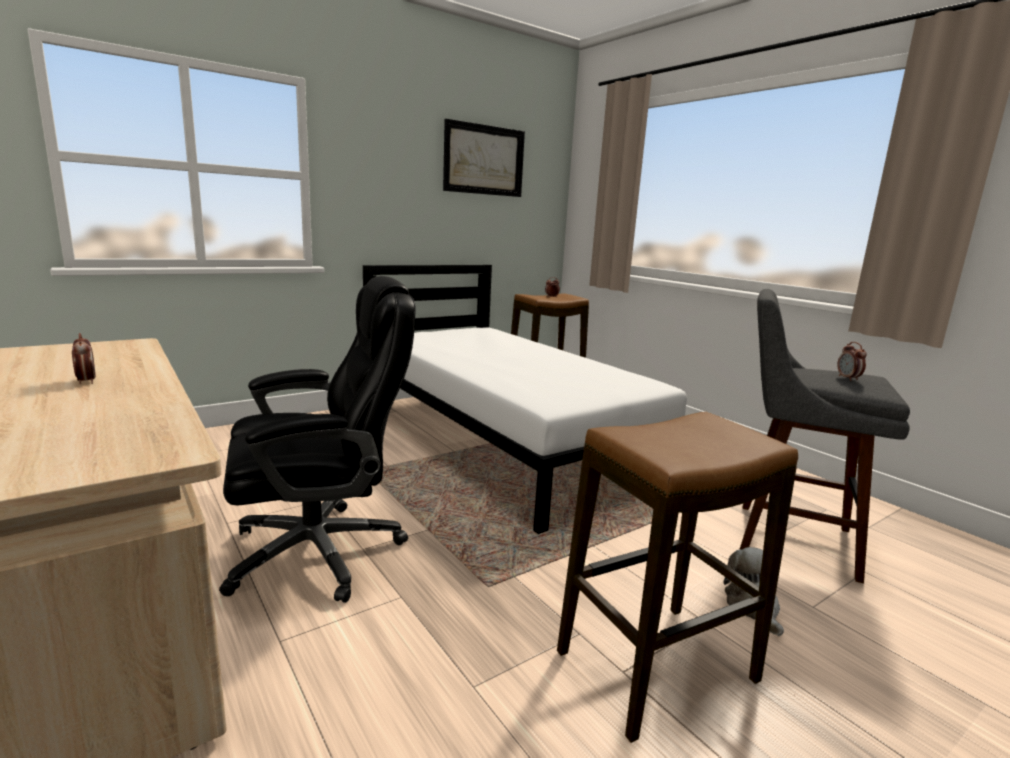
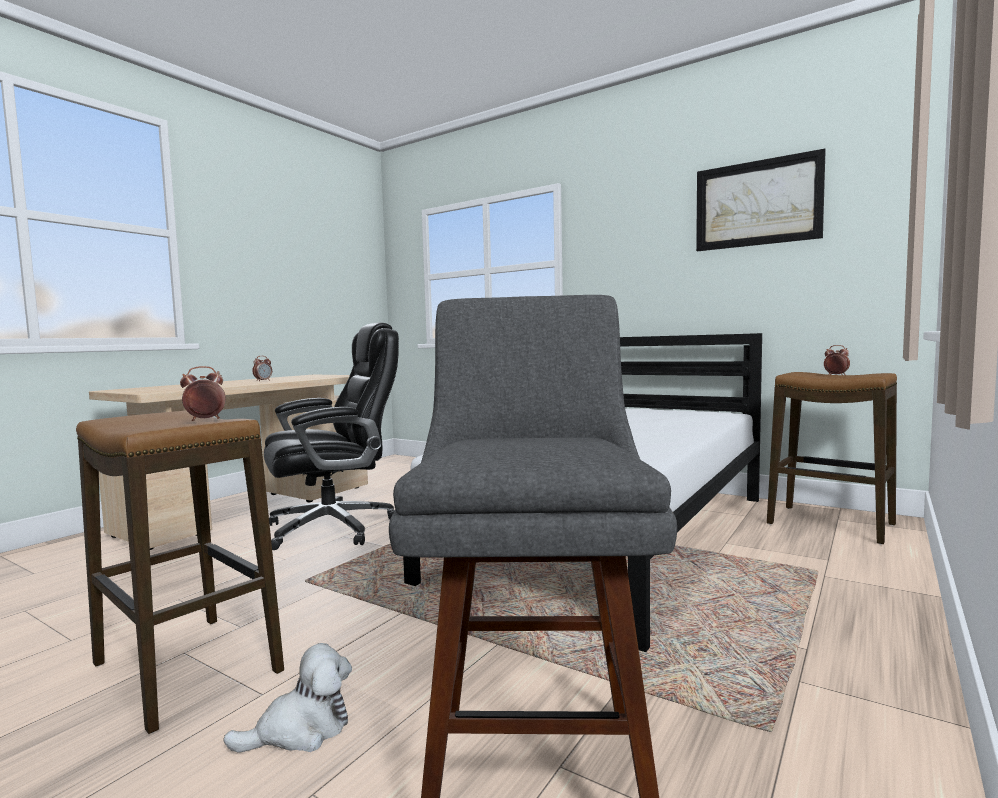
camera: 70 degrees right, 10 degrees down
(320, 551) = (335, 527): black office chair -> black office chair turned 75 degrees counterclockwise
(848, 378) = (523, 445): alarm clock -> alarm clock (205, 420)

